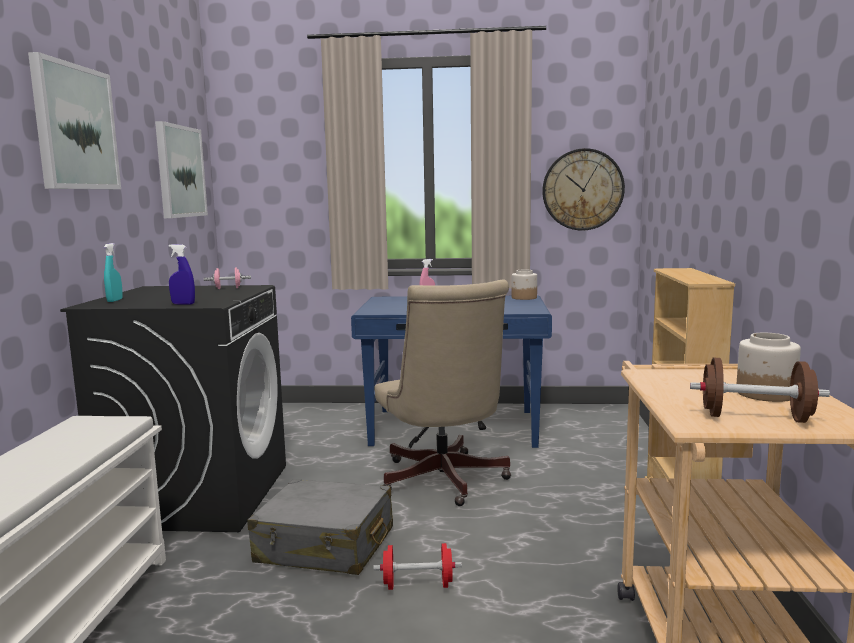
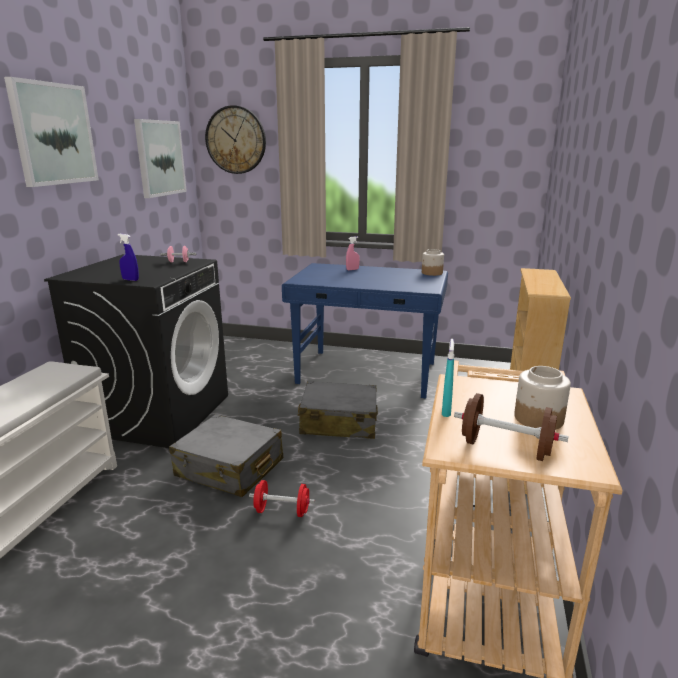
camera: 10 degrees right, 10 degrees up
(115, 300) = (88, 271): turquoise spray bottle -> turquoise spray bottle (446, 411)
(443, 482) = (338, 422): beige office chair -> grey suitcase
(582, 189) = (494, 180): wall clock -> wall clock (236, 140)

